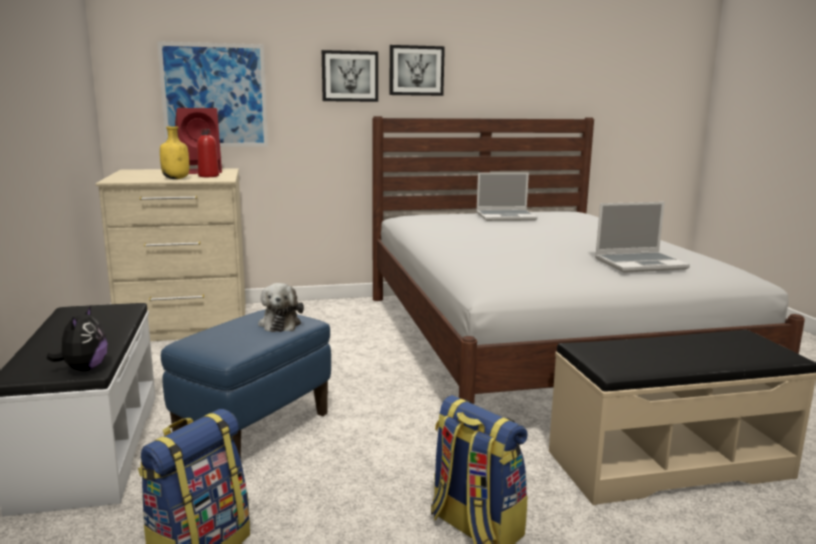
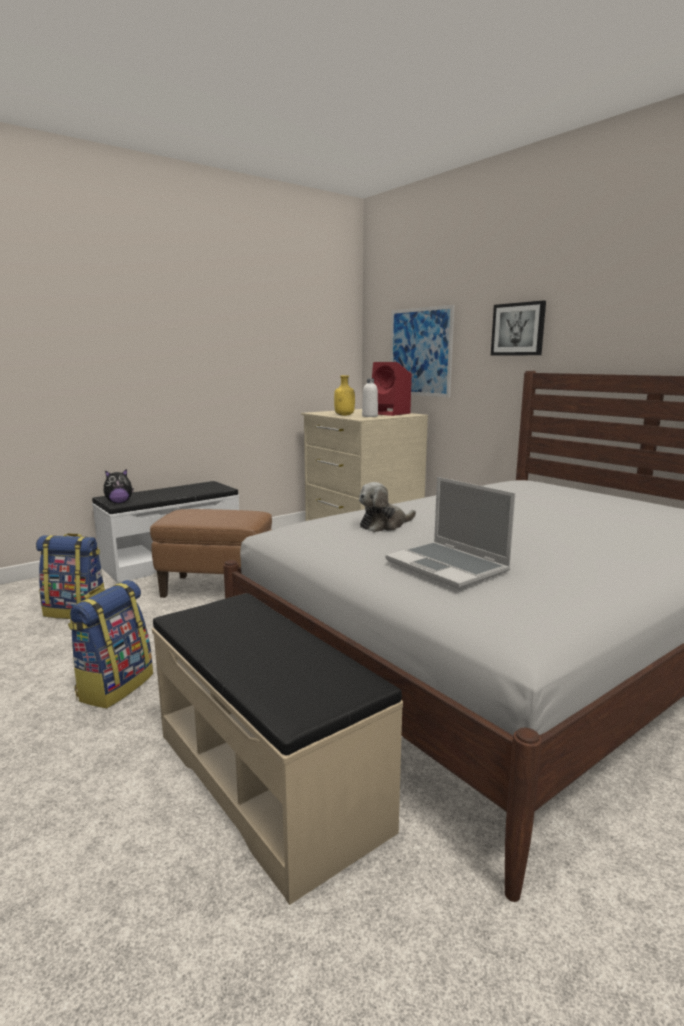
camera: 65 degrees right, 0 degrees up
(208, 176) = (370, 416): red bottle -> white bottle
(255, 430) = (217, 589): blue ottoman -> brown ottoman
(280, 323) = (230, 518): plush toy -> plush toy (384, 525)
(416, 70) = (584, 318): picture -> none
(506, 217) = (595, 501): laptop -> none

